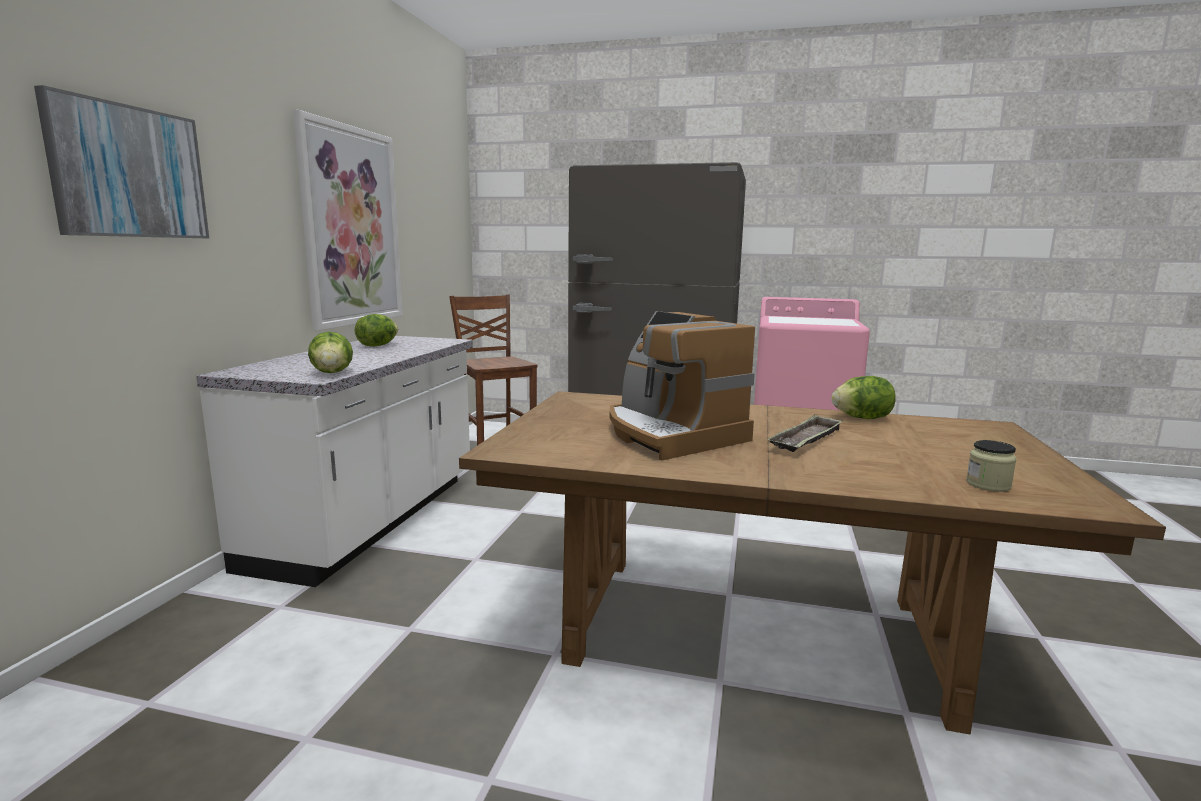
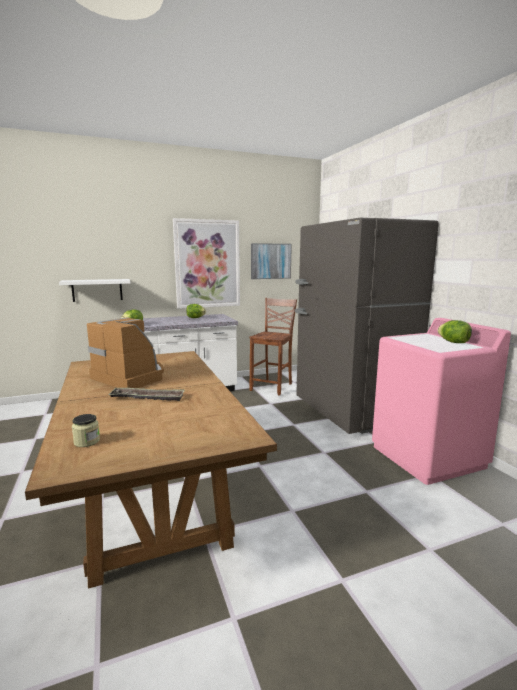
camera: 55 degrees right, 0 degrees up
(129, 172) = (93, 251): picture -> picture (270, 261)
(148, 291) = (97, 290): none -> white shelf
(670, 434) = (131, 377): coffee machine -> coffee machine turned 105 degrees clockwise
(862, 418) = (217, 403): lettuce -> lettuce (453, 342)

